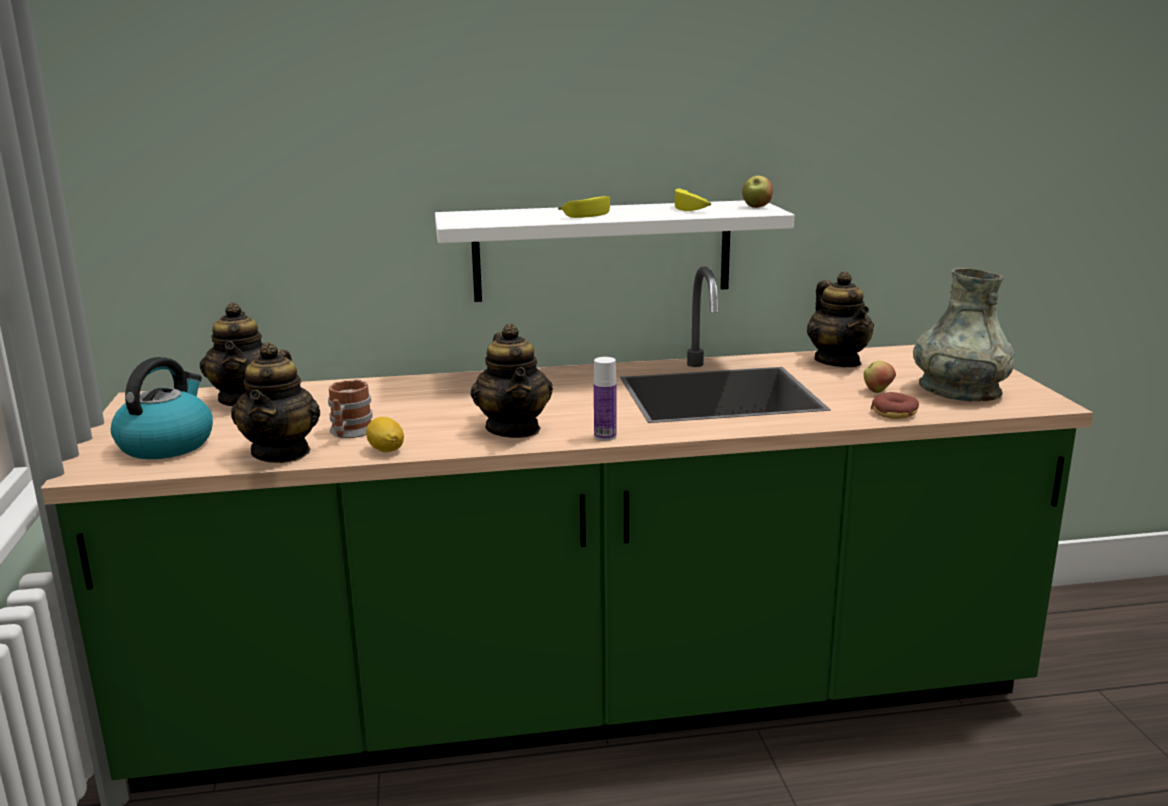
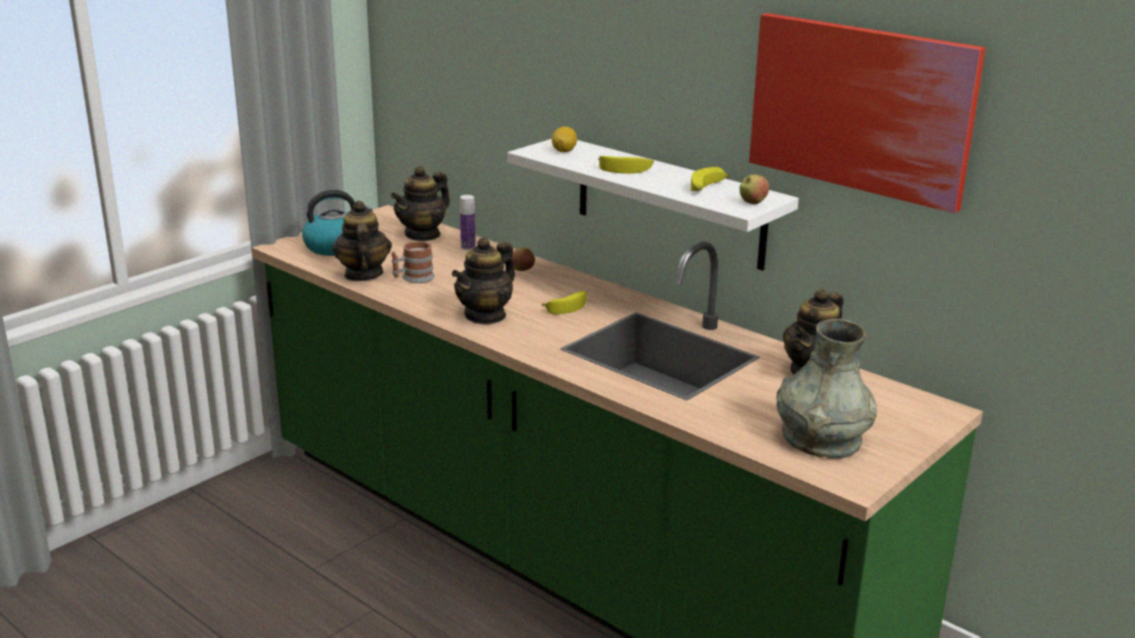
camera: 50 degrees right, 5 degrees up
(282, 452) = (363, 275): teapot -> teapot turned 120 degrees clockwise
(386, 450) = (402, 296): lemon -> lemon (564, 151)
(559, 394) = (567, 306): none -> banana
(605, 436) = (513, 344): bottle -> bottle (468, 247)
(824, 90) = (860, 108): none -> picture
(878, 392) = (760, 407): apple -> apple (522, 271)
(894, 413) = (718, 425): donut -> none

